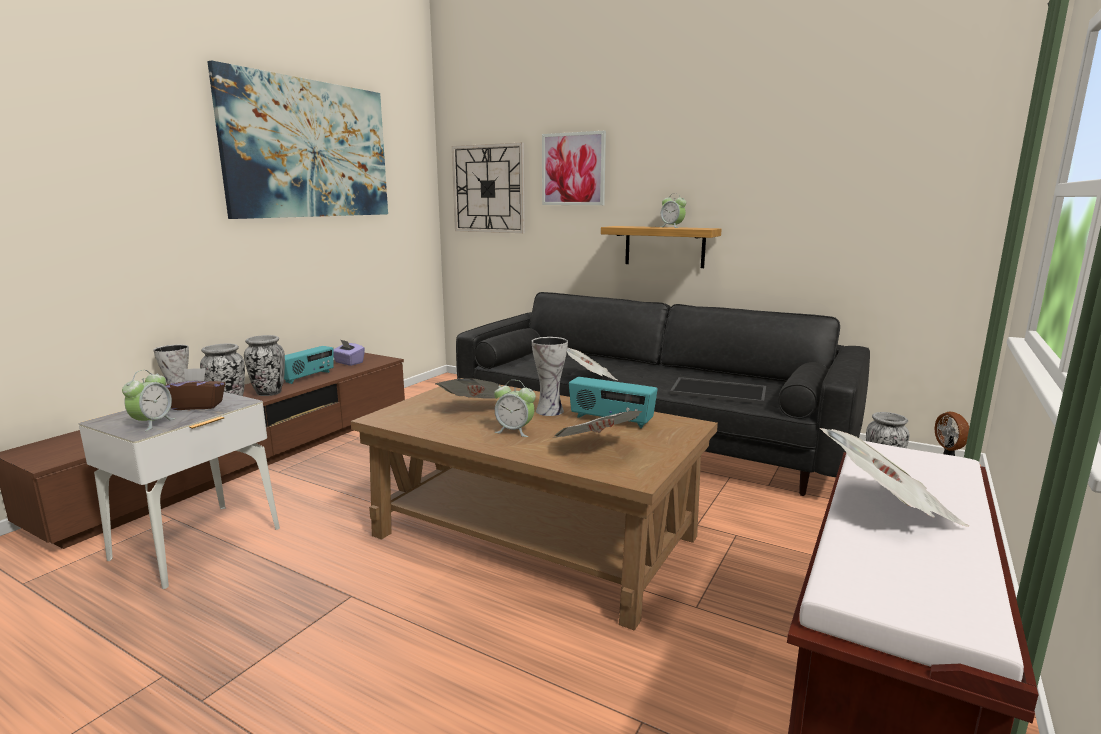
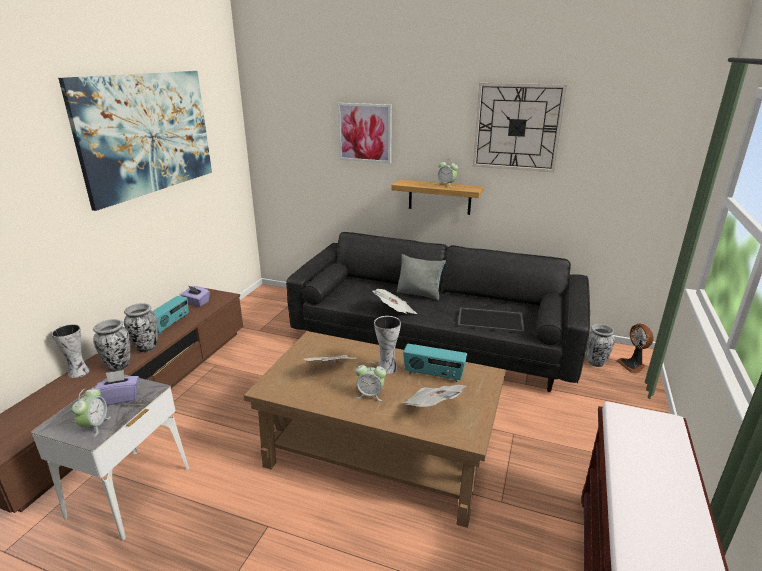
camera: 10 degrees left, 10 degrees up
(198, 406) = (120, 398): brown tissue box -> purple tissue box
(488, 189) = (292, 143): wall clock -> wall clock (517, 127)
(629, 365) = (419, 294): none -> grey pillow
(887, 508) = (642, 476): newspaper -> none

